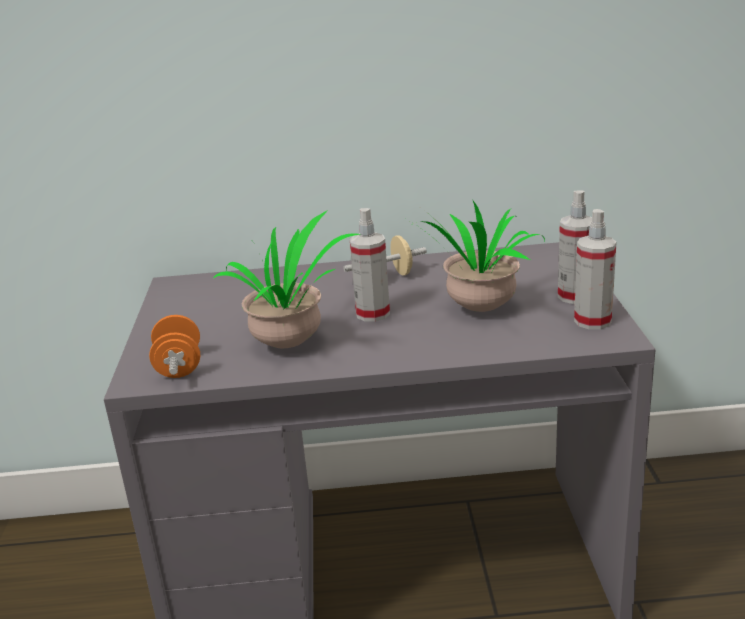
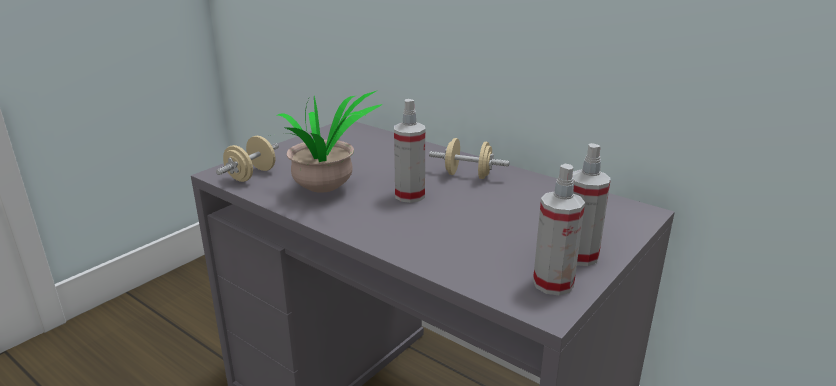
camera: 40 degrees right, 0 degrees up
(179, 367) = (251, 175): orange dumbbell -> beige dumbbell
(477, 312) = (479, 229): potted plant -> none

